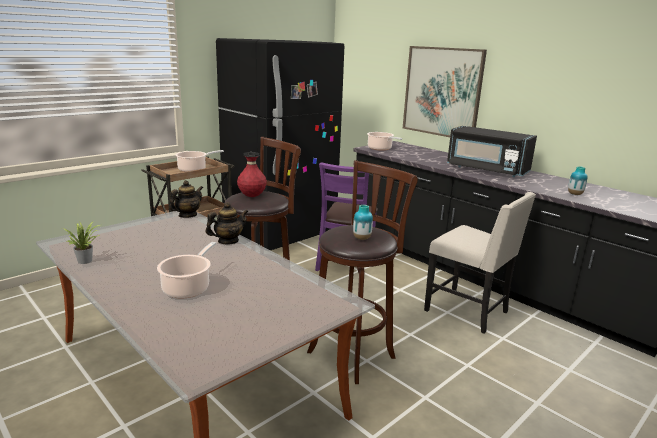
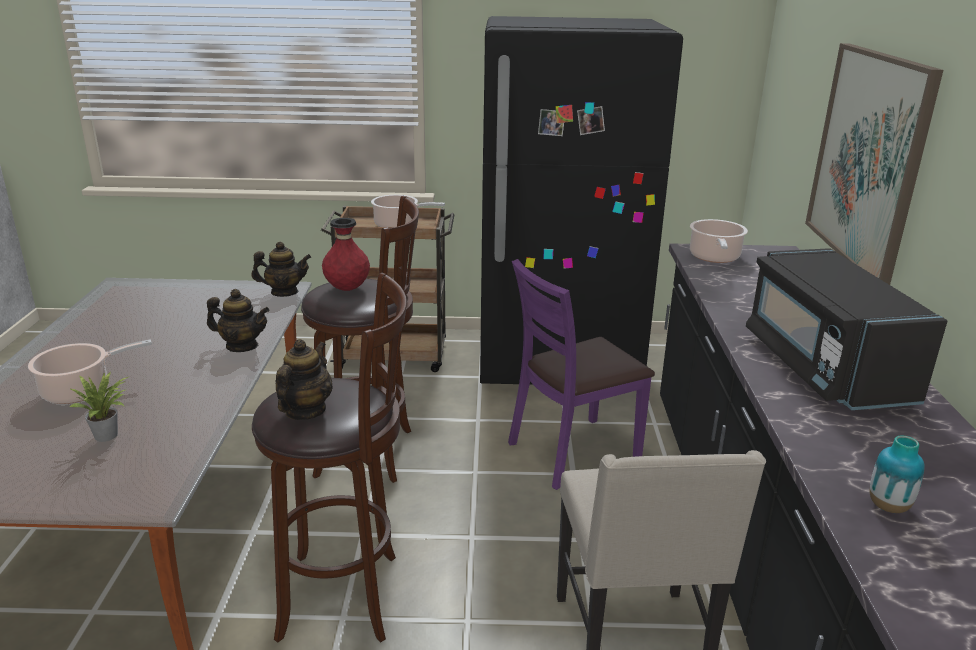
camera: 45 degrees right, 5 degrees up
(86, 260) = (89, 316): potted plant -> potted plant (109, 435)
(362, 238) = (305, 411): vase -> teapot

